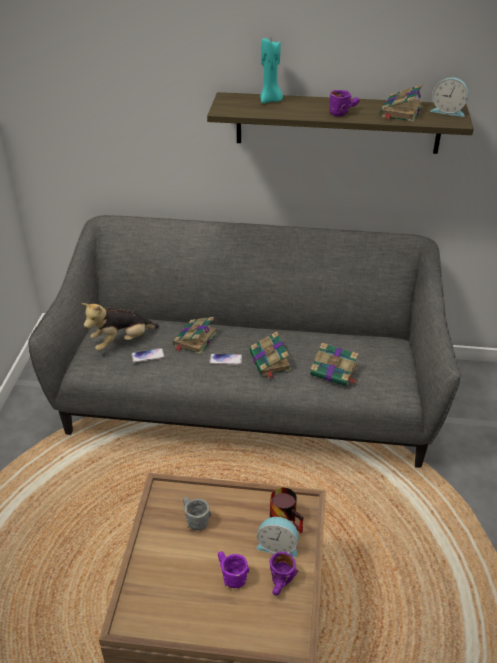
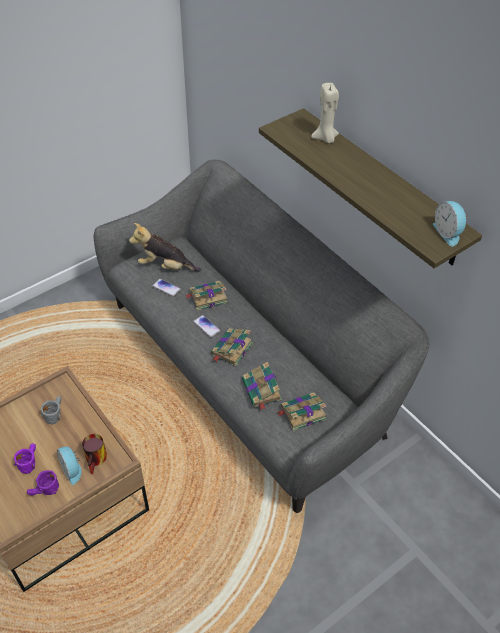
camera: 45 degrees right, 10 degrees up
(270, 100) = (325, 138): turquoise candle -> beige candle
(343, 112) = (359, 182): purple mug -> none
(400, 112) = (405, 209): book -> book (302, 413)

